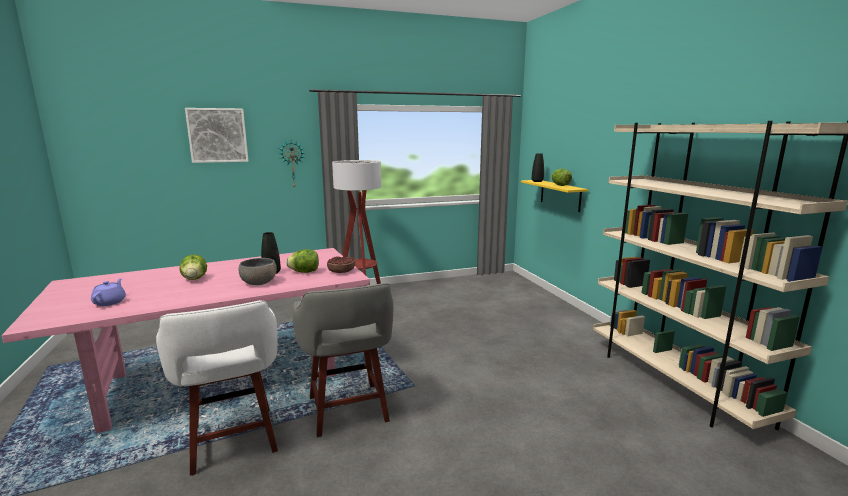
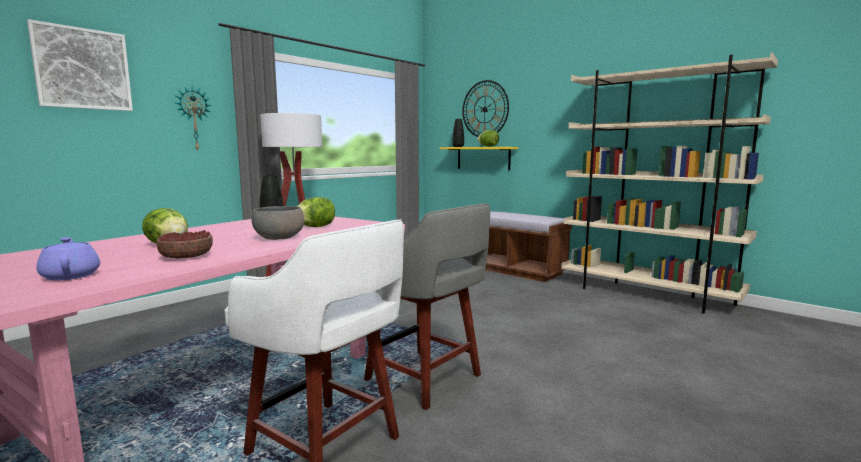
camera: 30 degrees left, 5 degrees down
(341, 271) = (359, 223): bowl -> bowl (187, 257)
(564, 145) = (485, 109): none -> wall clock
(566, 318) = (517, 271): none -> brown bench

